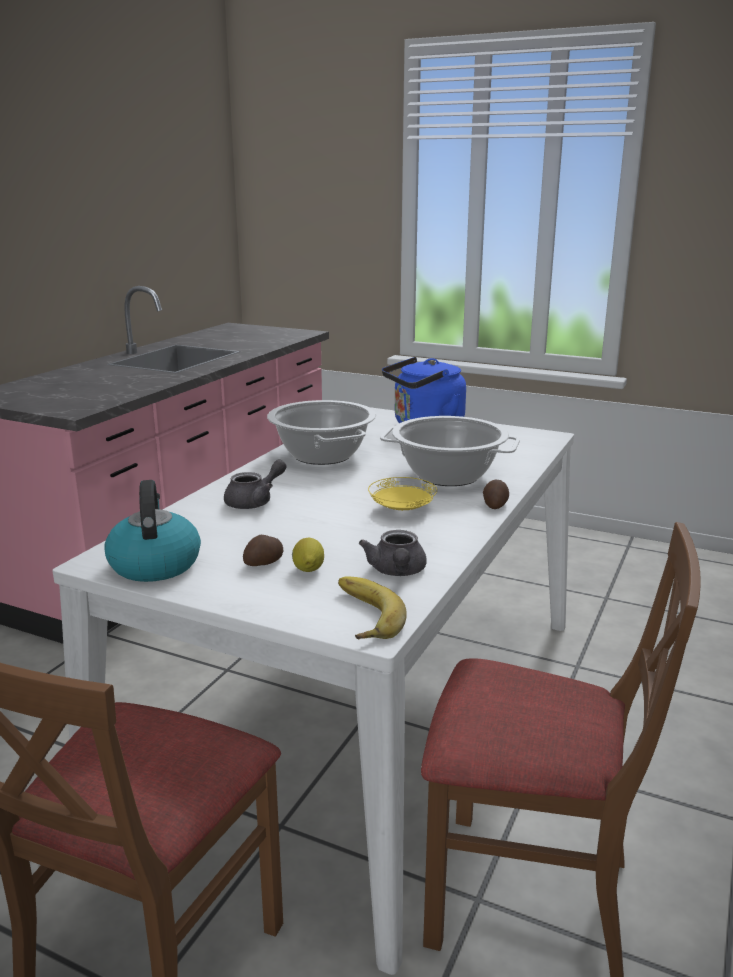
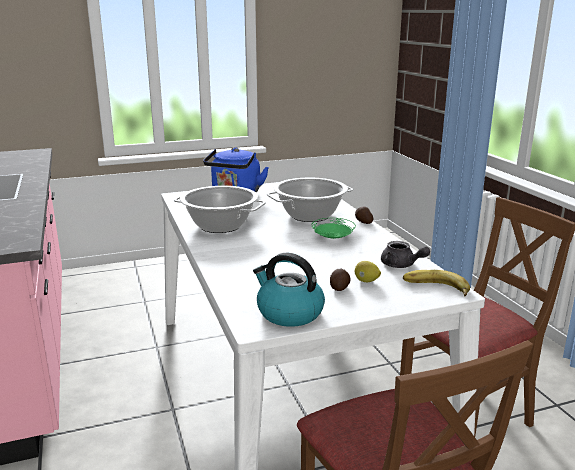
camera: 45 degrees left, 0 degrees up
(255, 502) = (251, 262): grey teapot -> none
(402, 510) = (333, 238): yellow plate -> green plate

